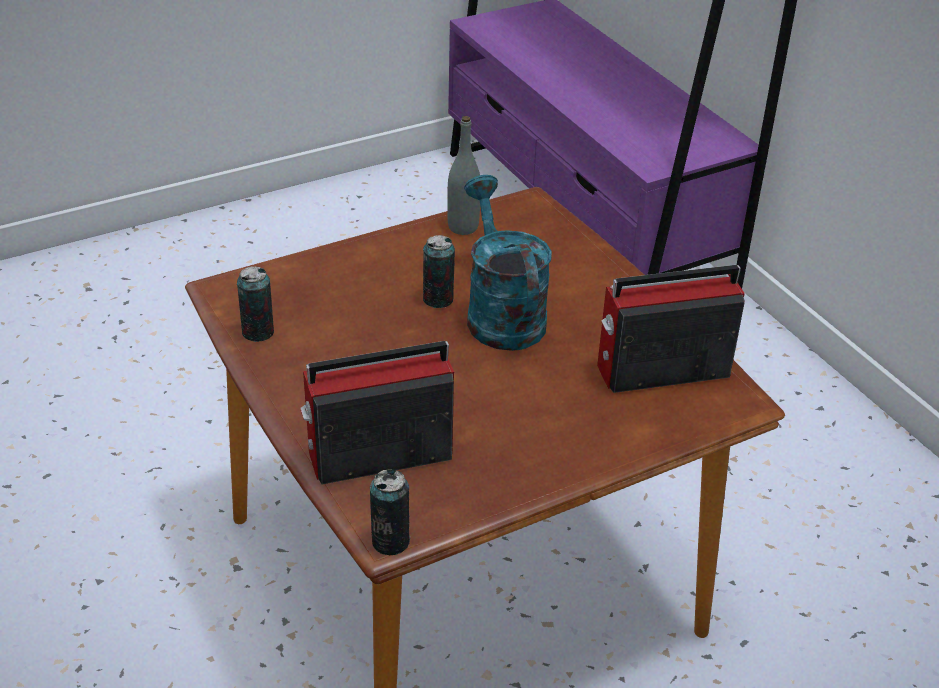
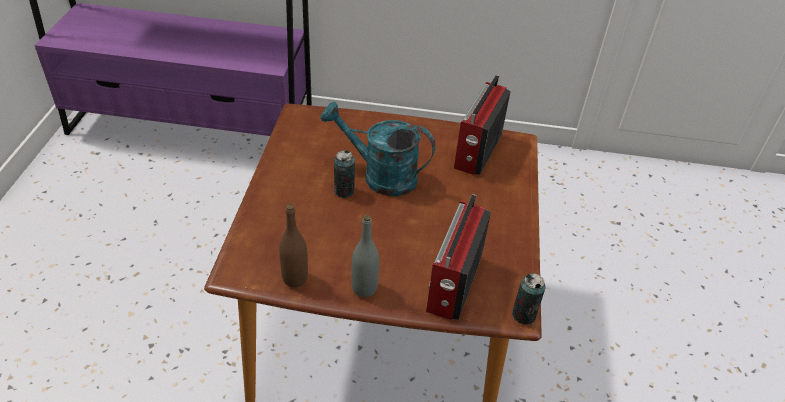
camera: 55 degrees left, 5 degrees up
(258, 332) = (295, 278): can -> brown bottle
(463, 227) = (290, 147): grey bottle -> grey bottle (364, 288)

